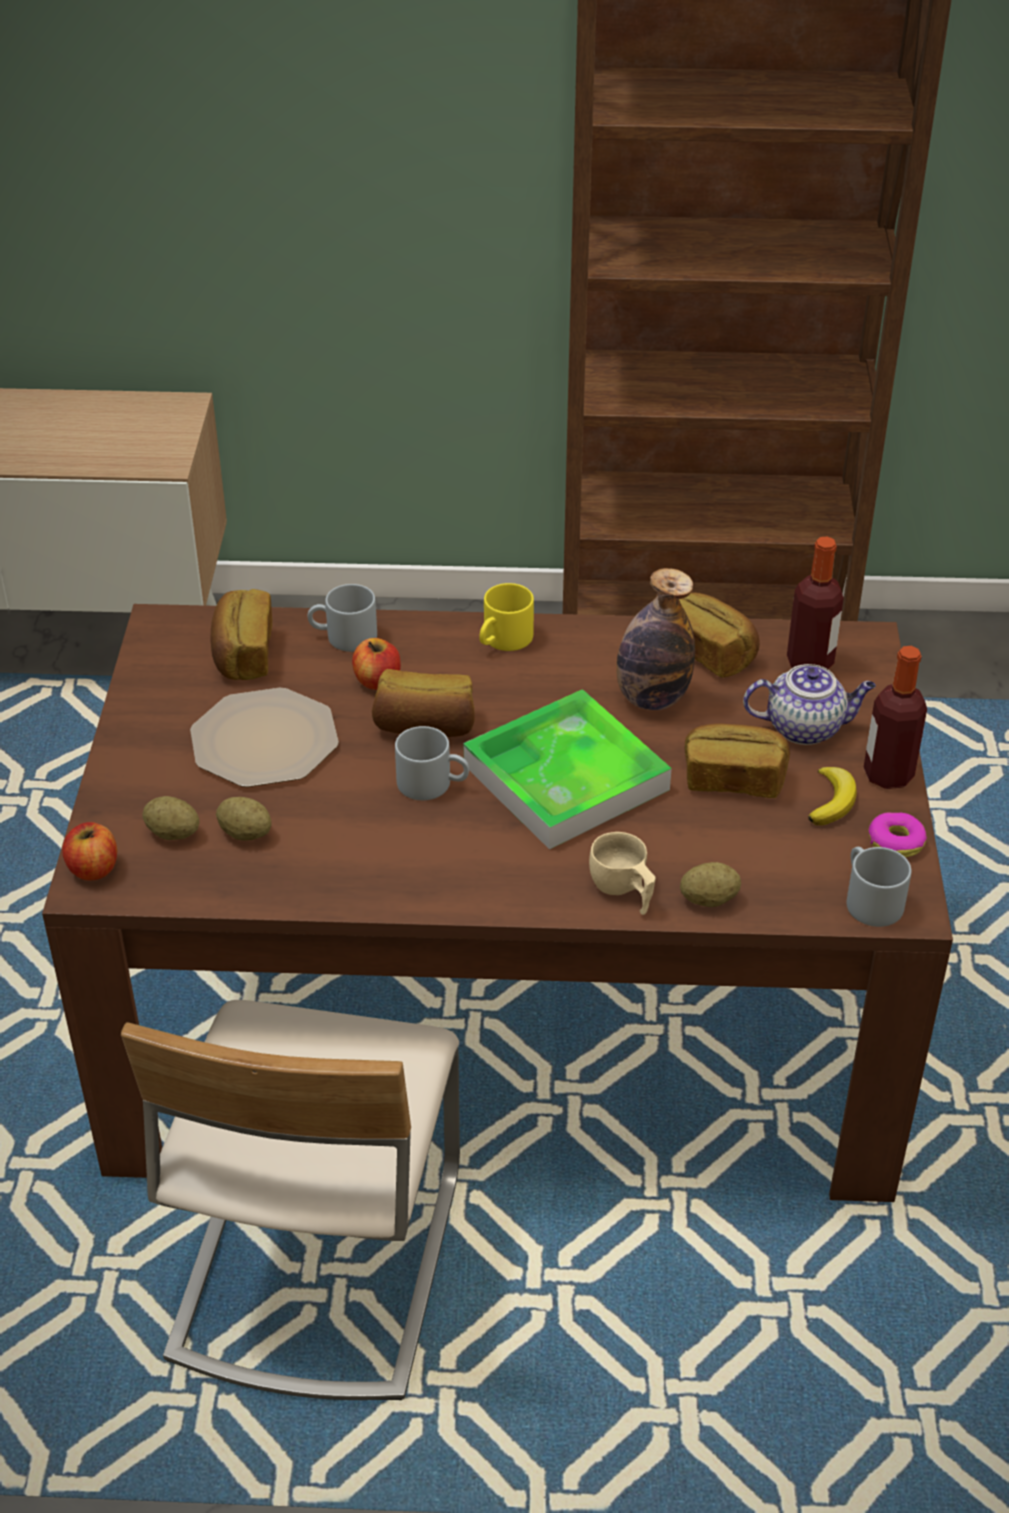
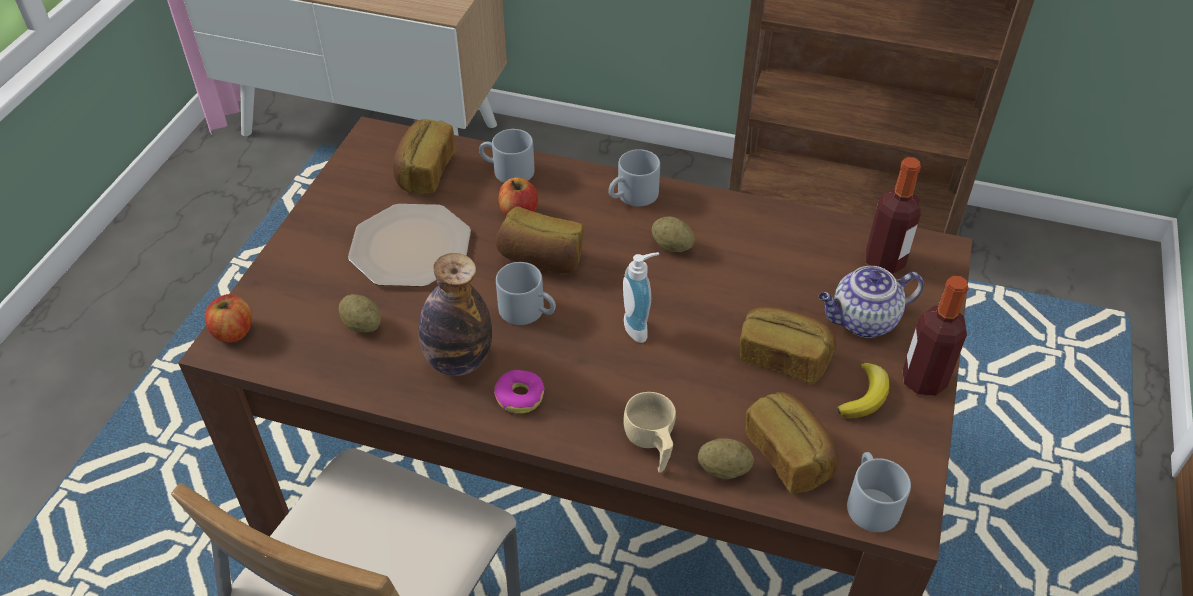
camera: 15 degrees right, 5 degrees up
(173, 833) = (307, 313): potato -> potato (672, 246)
(503, 641) = (632, 196): yellow mug -> grey mug
(566, 777) = (640, 327): tray -> soap dispenser
(651, 698) = (737, 269): bottle -> bottle (458, 360)
(709, 652) = (800, 237): bread -> bread (789, 455)
(806, 727) = (862, 321): teapot -> teapot turned 150 degrees clockwise
(895, 841) = (911, 448): donut -> donut (520, 396)

